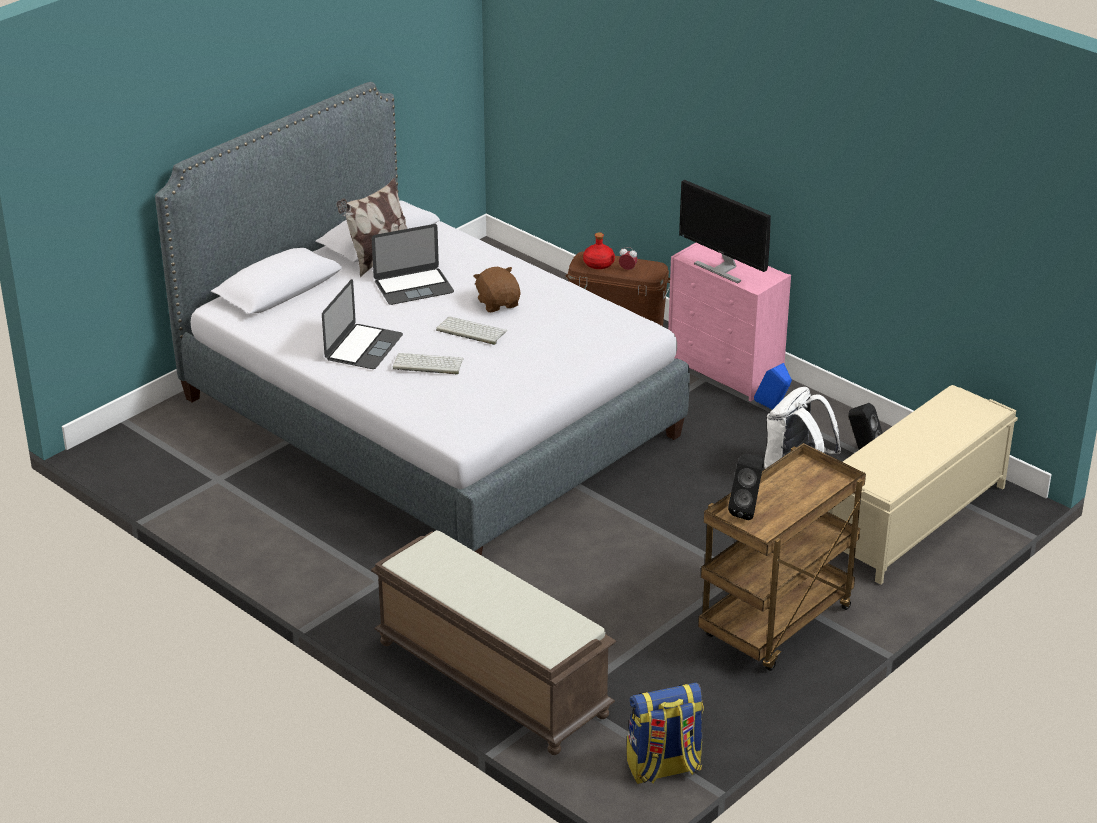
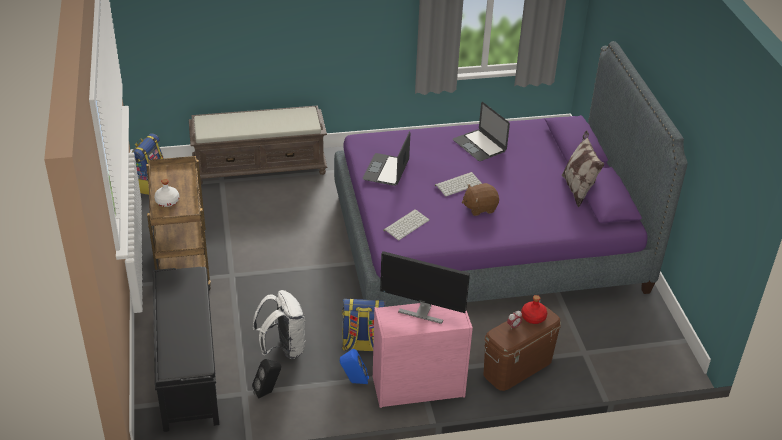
camera: 125 degrees right, 5 degrees up
(413, 286) = (530, 187): laptop -> laptop (386, 170)
(427, 364) = (438, 155): keyboard -> keyboard (406, 224)
(427, 416) = (488, 241): grey bed -> purple bed
(498, 303) = (479, 208): brown plush toy -> brown plush toy turned 150 degrees clockwise
(716, 426) = (363, 345): none -> backpack
(722, 269) = (422, 311): monitor -> monitor turned 150 degrees counterclockwise
(747, 510) = (184, 177): black speaker -> none
(809, 495) = (167, 201): none -> white bottle
(913, 520) = (188, 368): beige bench -> black bench

